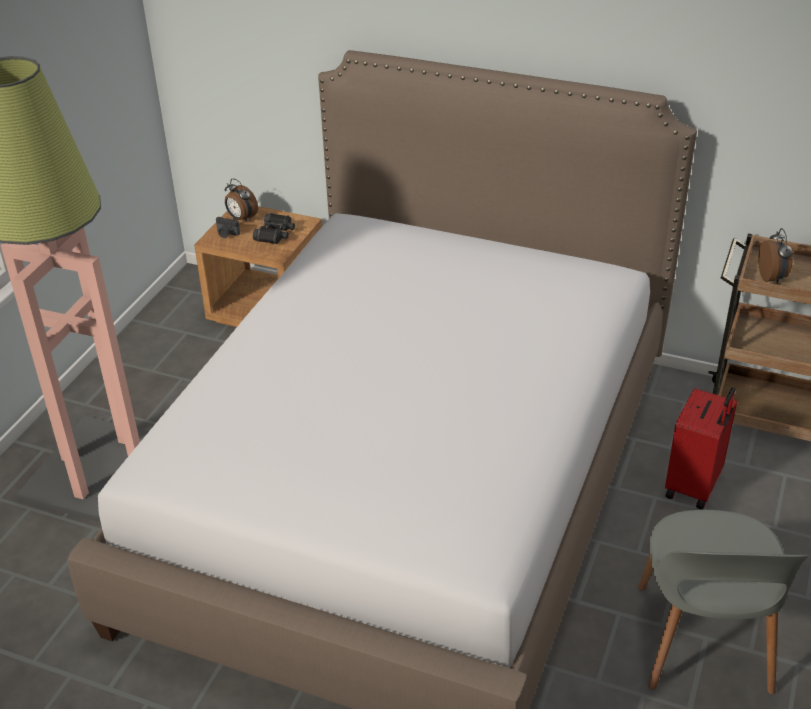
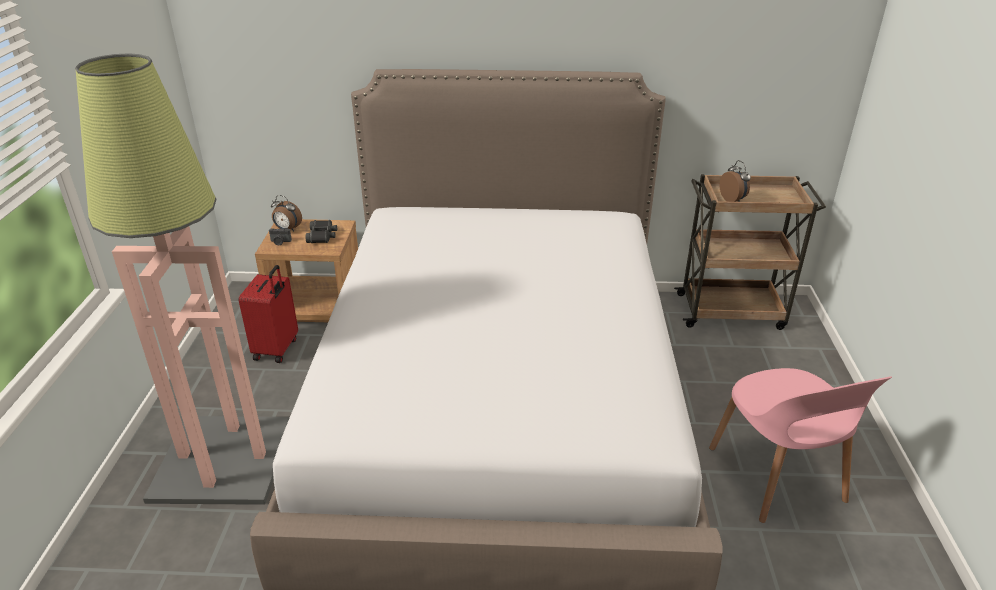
camera: 20 degrees left, 5 degrees down
(694, 486) = (706, 367): red suitcase -> red suitcase (277, 349)
(702, 642) = (777, 477): grey chair -> pink chair

